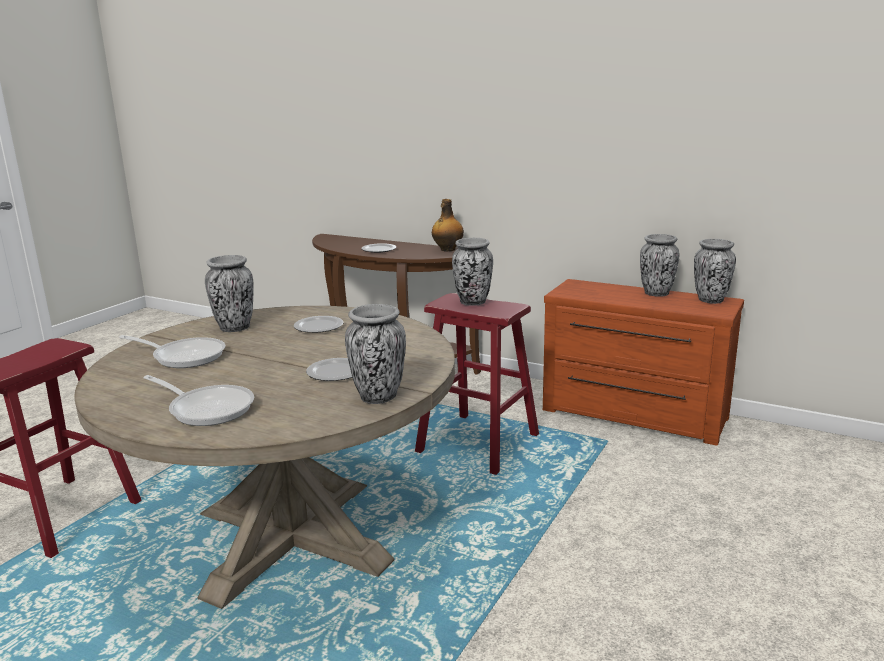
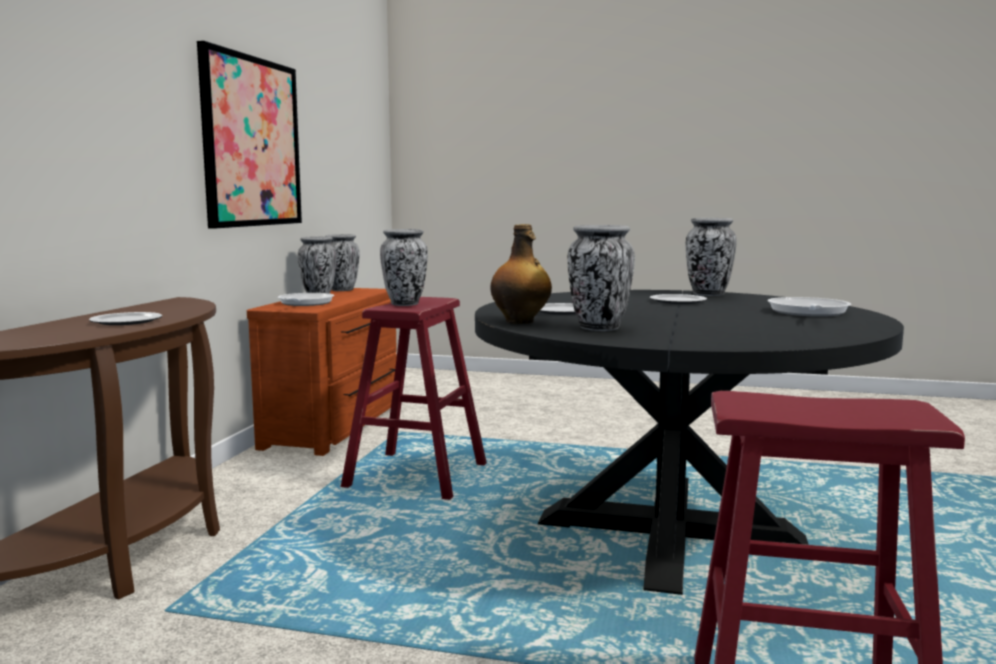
camera: 105 degrees left, 10 degrees down
(184, 356) = (715, 329): frying pan -> frying pan (304, 303)
(292, 537) = (668, 532): beige dining table -> black dining table
(447, 250) = (161, 304): bottle -> bottle (520, 321)
(606, 141) = (251, 142): none -> picture

